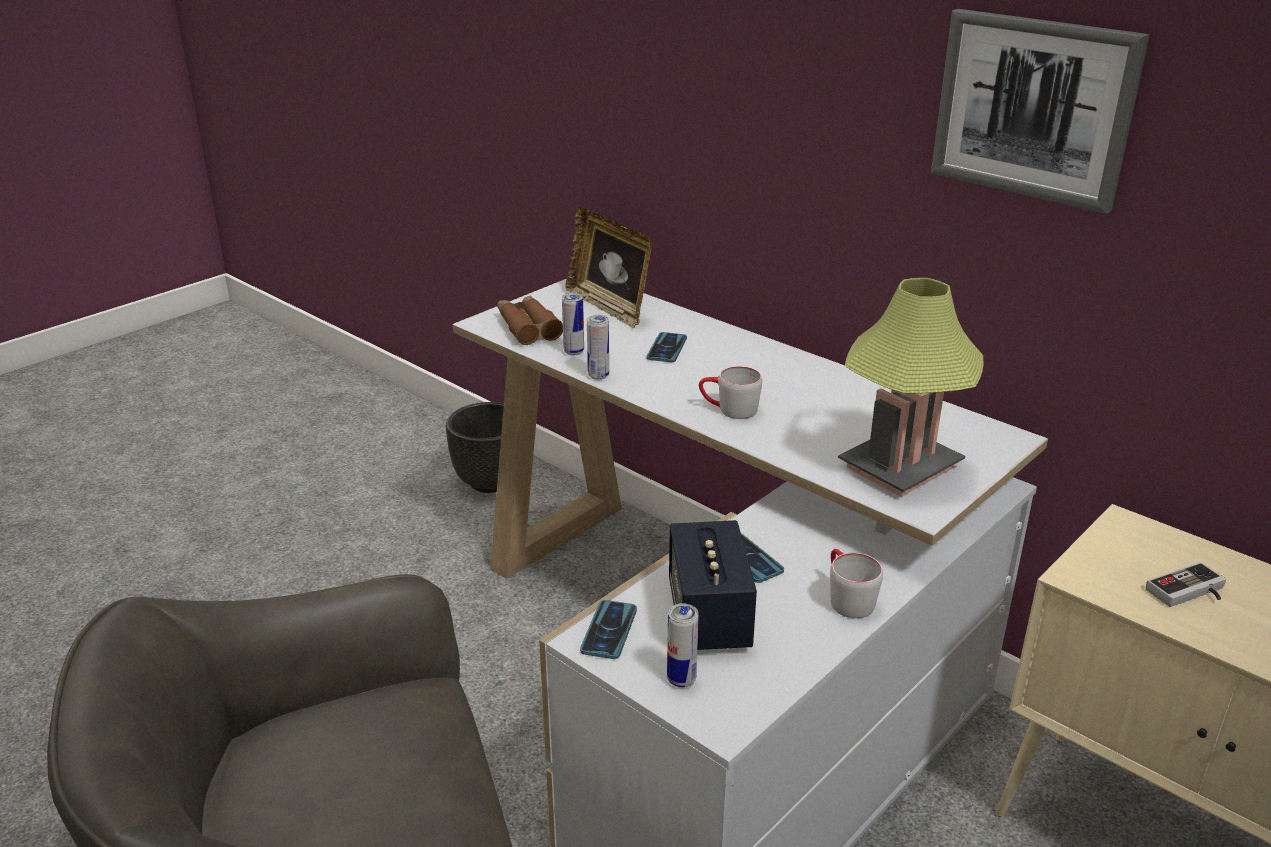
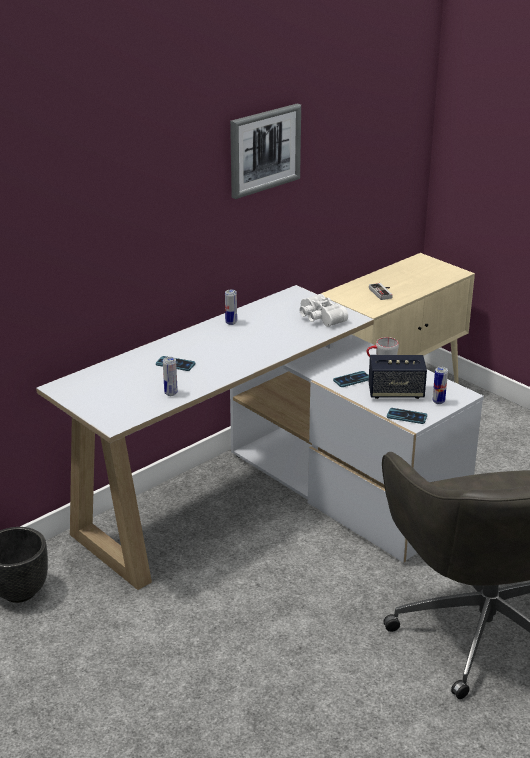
camera: 85 degrees left, 0 degrees up
(528, 327) = (128, 408): brown binoculars -> none
(598, 376) = (206, 386): can -> can (231, 323)
(609, 307) = (105, 379): picture frame -> none
(729, 409) = (256, 352): grey mug -> none
(900, 467) = (319, 318): table lamp -> white binoculars

